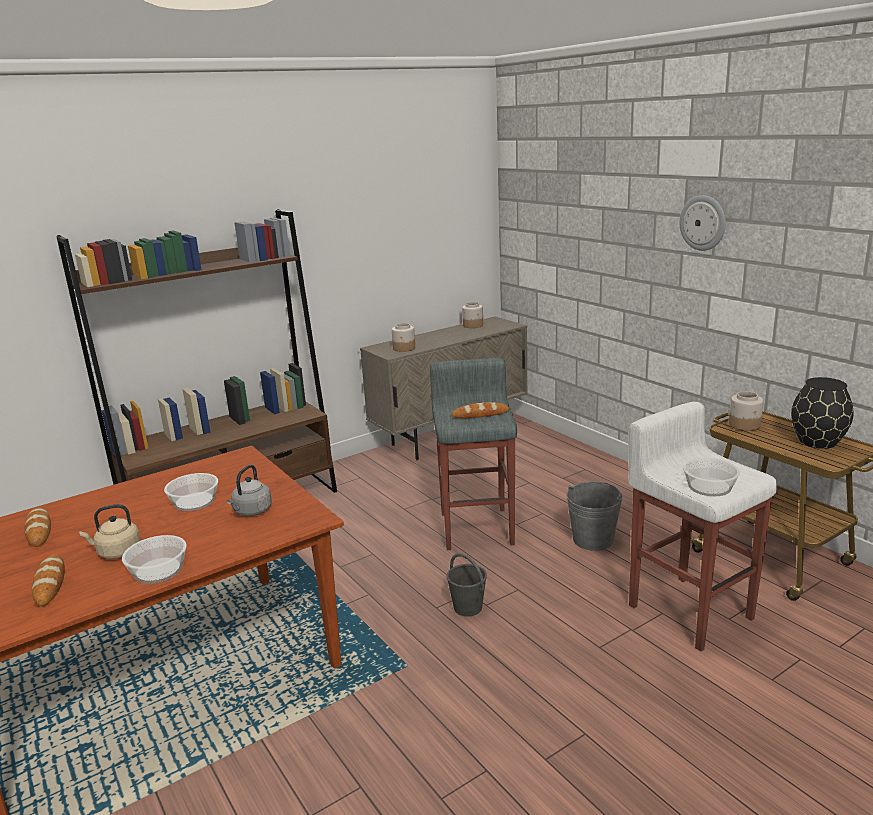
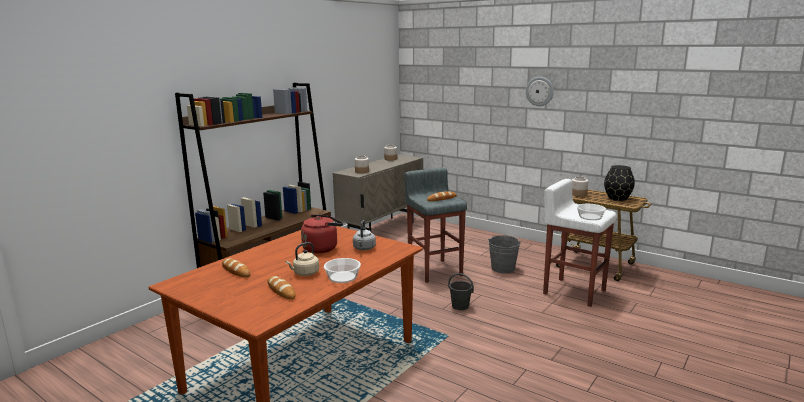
camera: 20 degrees left, 5 degrees down
(194, 501) = (322, 248): bowl -> red kettle

